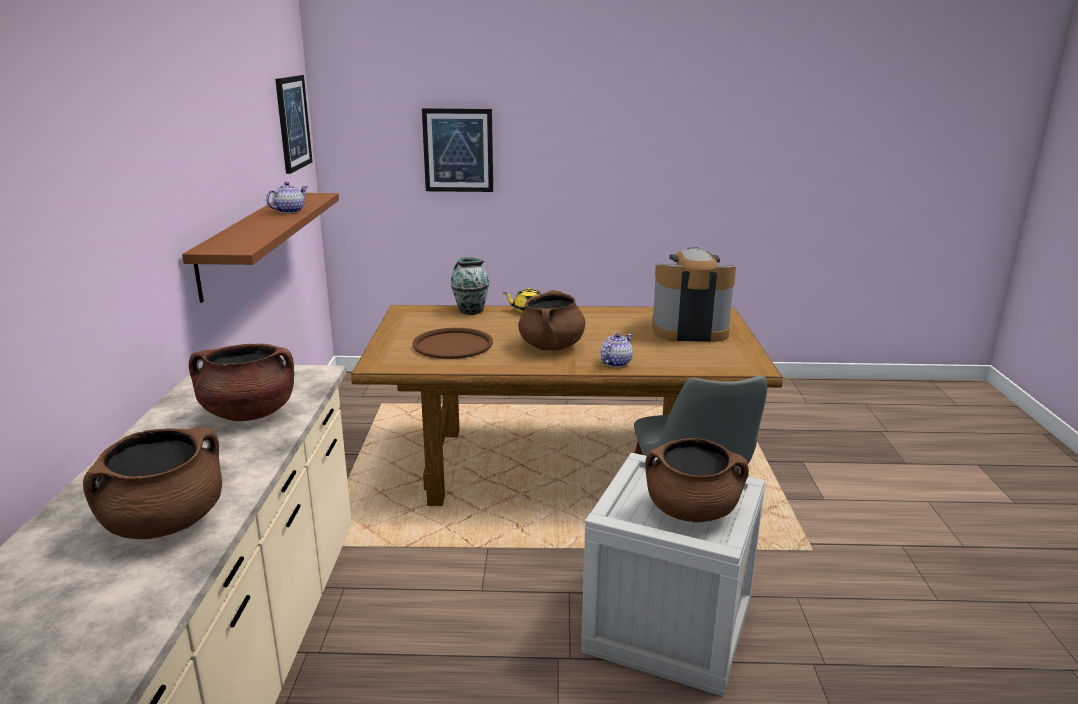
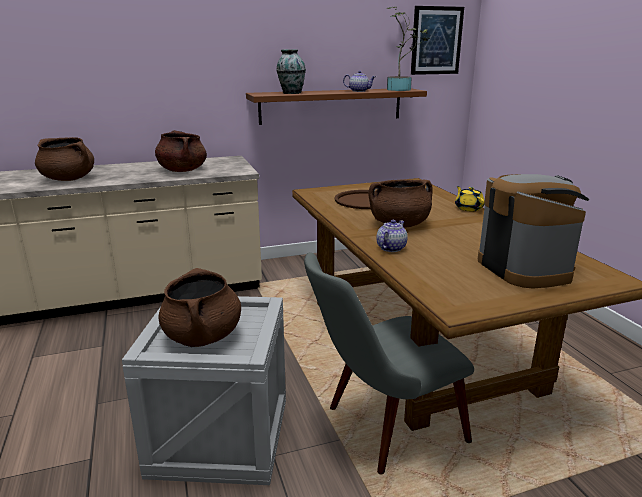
camera: 70 degrees right, 0 degrees up
(308, 197) = (401, 89): none -> potted plant
(458, 150) = (550, 71): picture -> none
(470, 311) = (439, 195): vase -> vase (291, 93)
(615, 363) = (390, 248): teapot -> teapot turned 75 degrees counterclockwise

